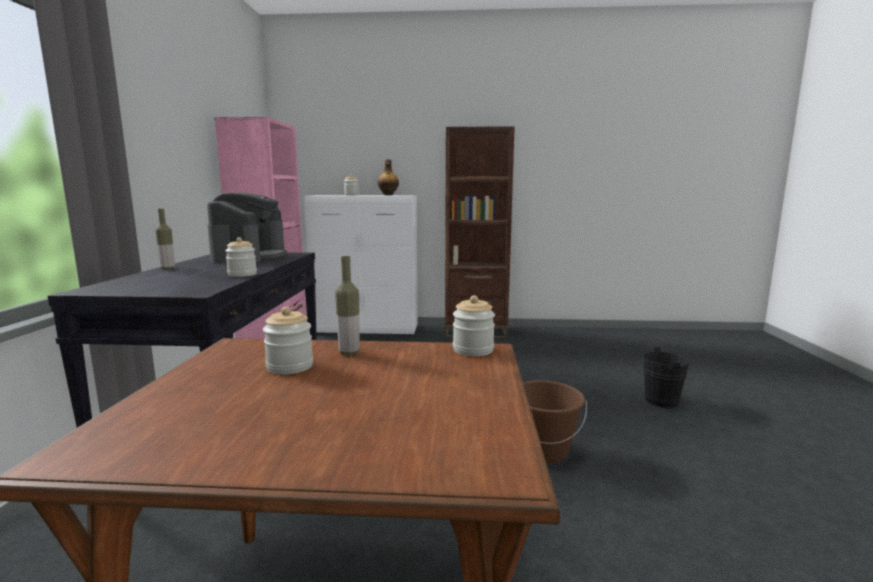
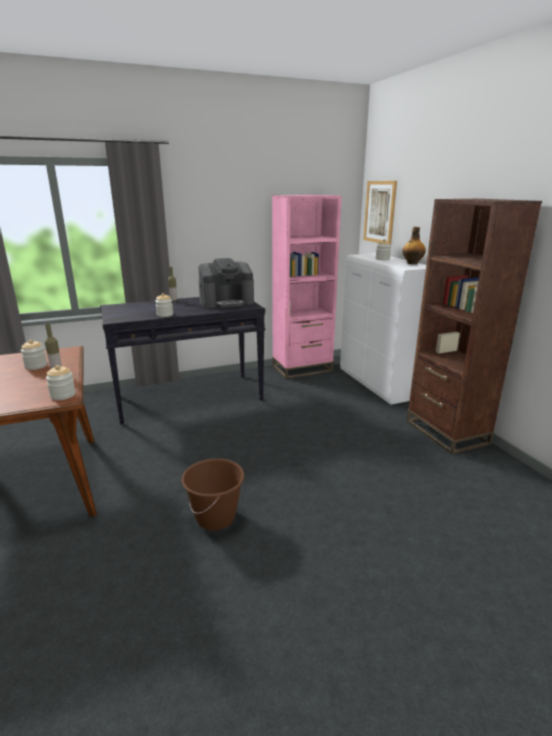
camera: 65 degrees right, 10 degrees up
(309, 151) = (379, 212): none -> picture
(657, 401) = (378, 588): black bucket -> none

